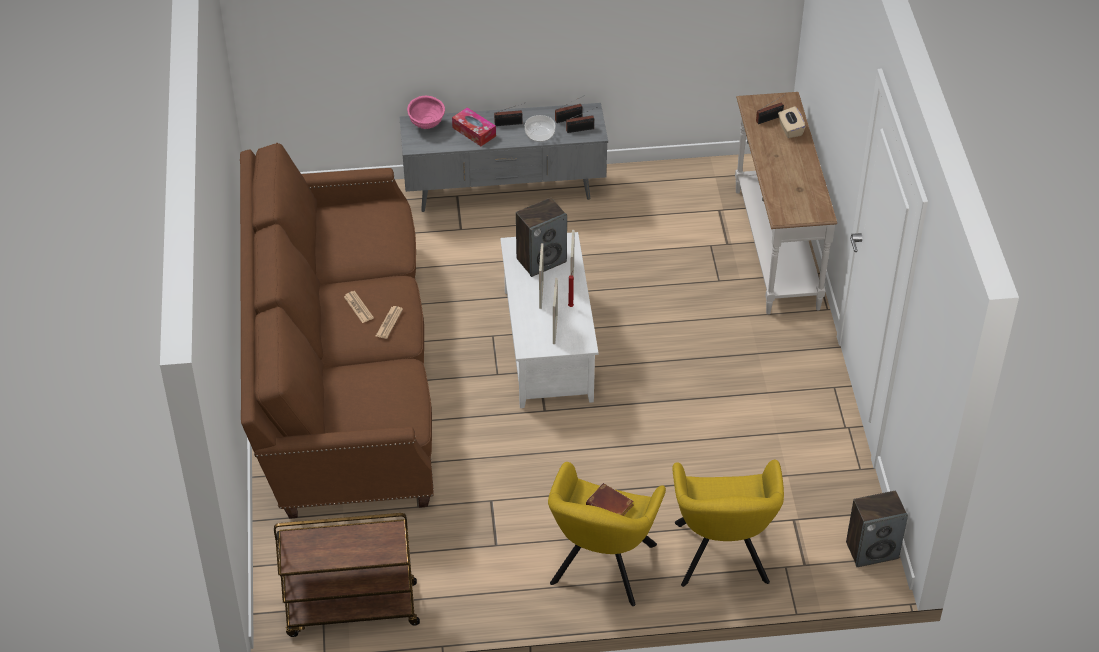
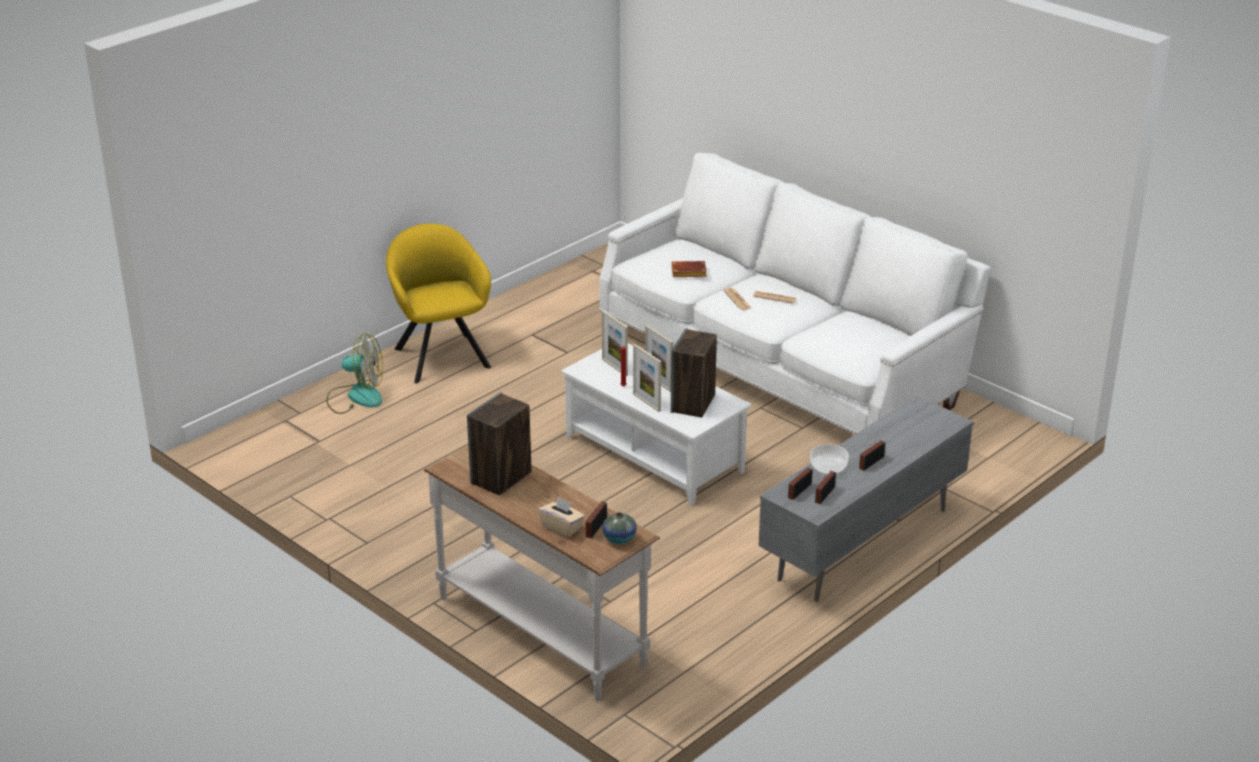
camera: 140 degrees right, 15 degrees down
(341, 375) = (782, 364): brown sofa -> white sofa
(351, 610) = (584, 271): brown cart -> none
(426, 125) = (937, 425): pink bowl -> none
(474, 132) = (889, 441): tissue box -> none
(611, 506) = (437, 296): brown book -> brown book (687, 273)
(721, 557) = (356, 397): yellow armchair -> fan
(763, 104) = (619, 538): none -> vase
(872, 550) = (236, 451): speaker -> speaker (501, 478)

